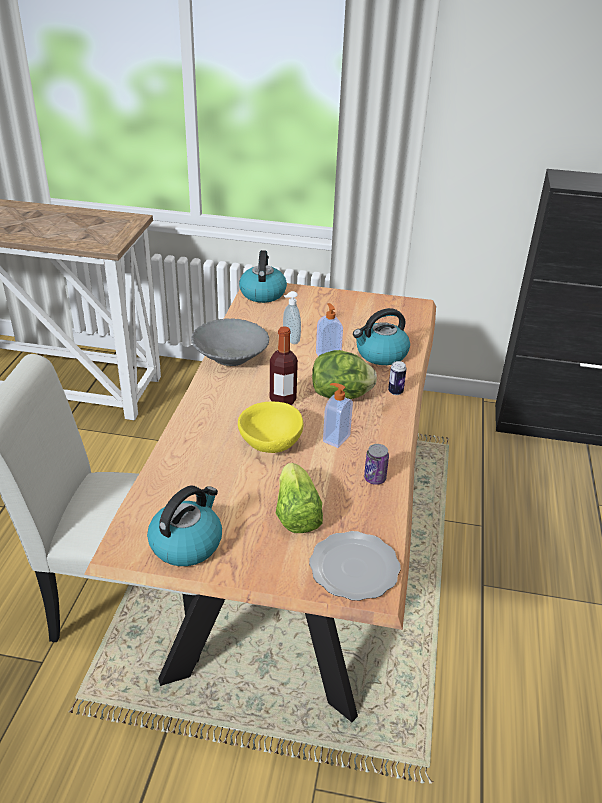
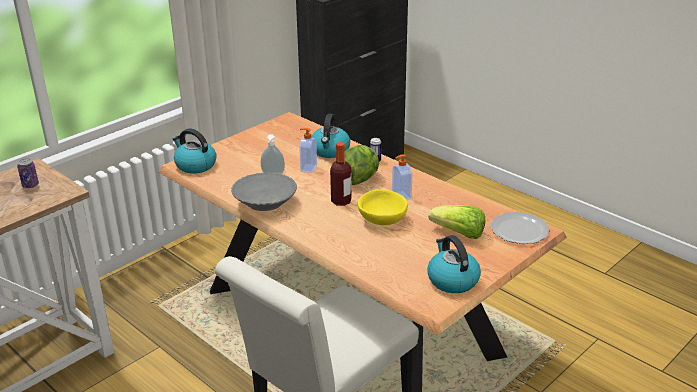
camera: 55 degrees left, 5 degrees down
(375, 478) = (451, 197): can -> can (30, 185)

